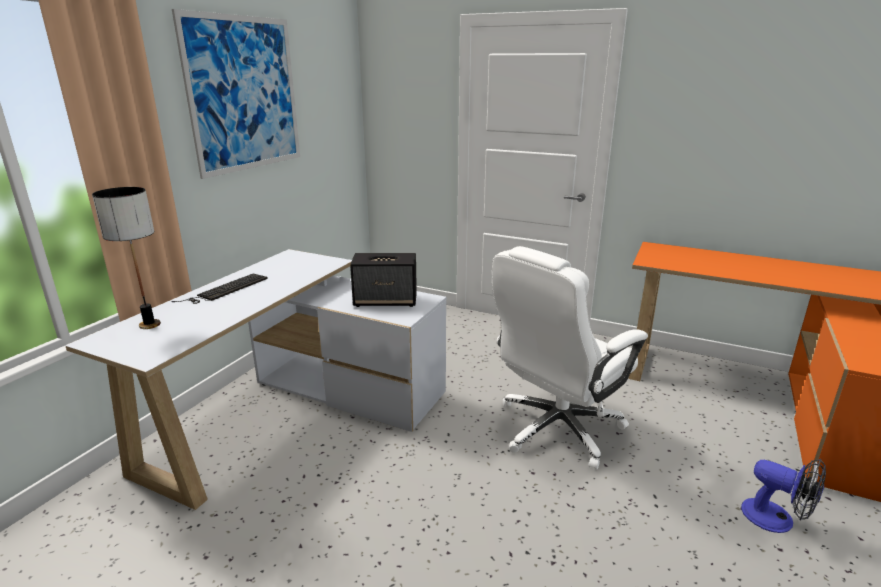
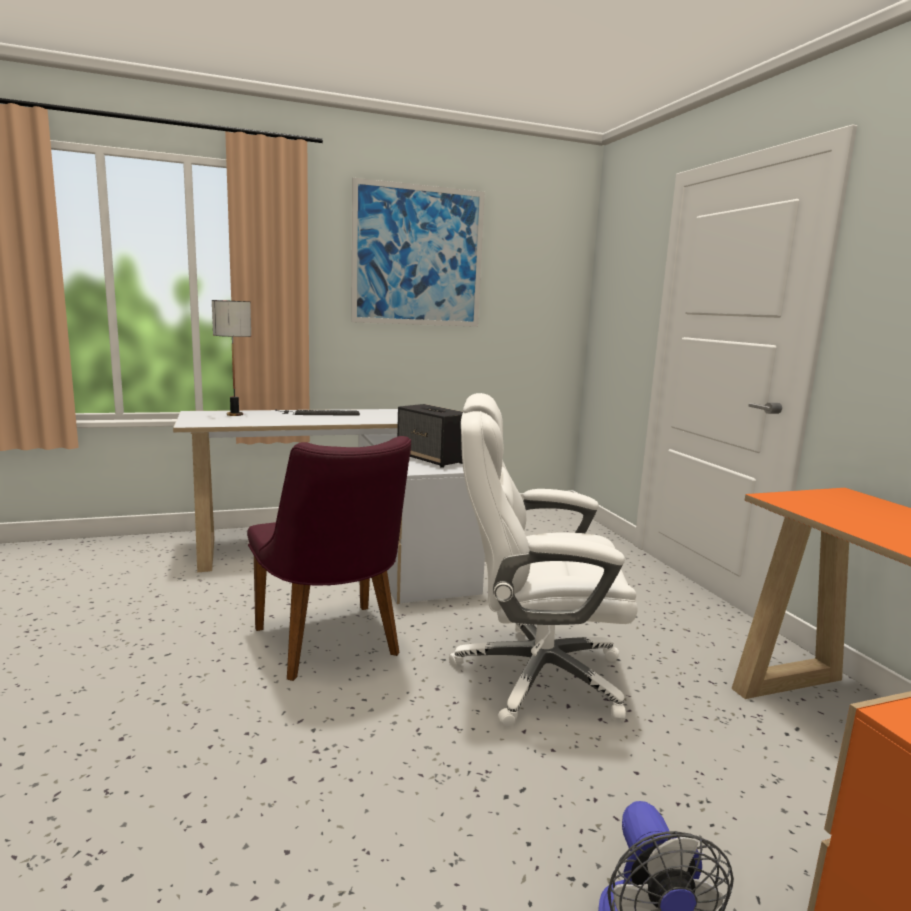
camera: 45 degrees right, 10 degrees down
(431, 492) = (332, 647): none -> purple chair

